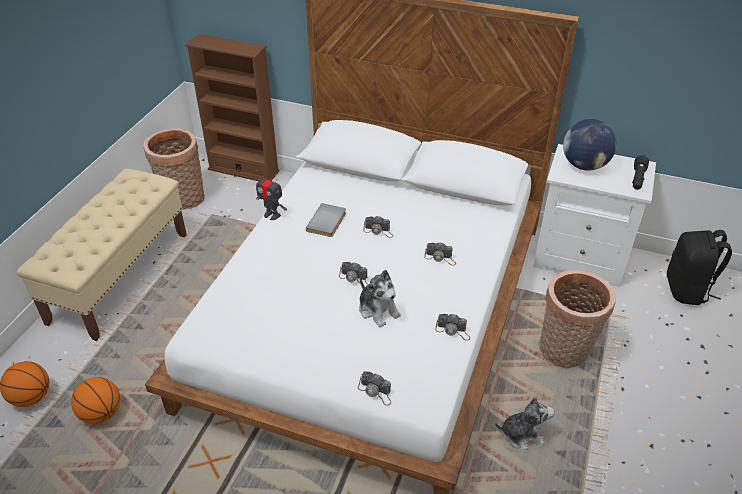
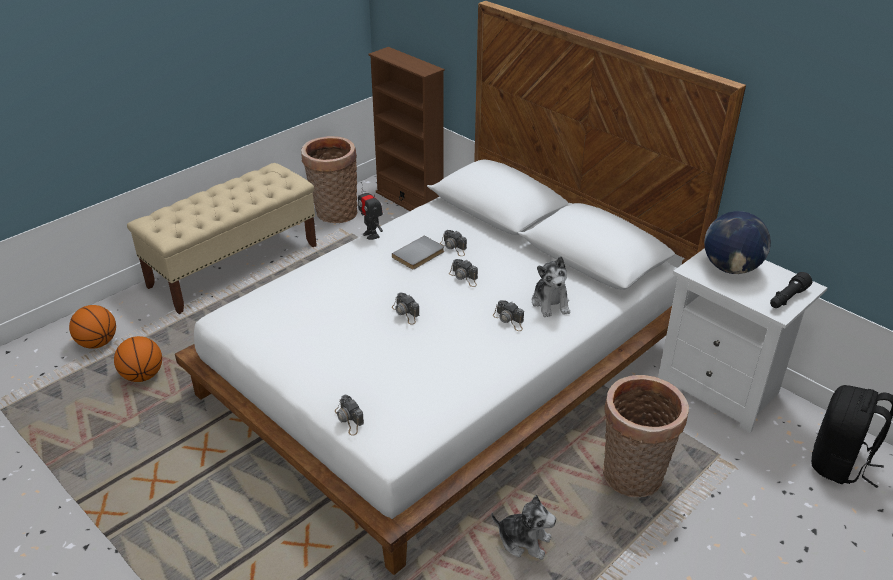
camera: 25 degrees right, 5 degrees down
(378, 310) = (409, 348): plush toy -> plush toy (550, 303)
(453, 331) = (469, 391): camera -> camera (454, 247)

